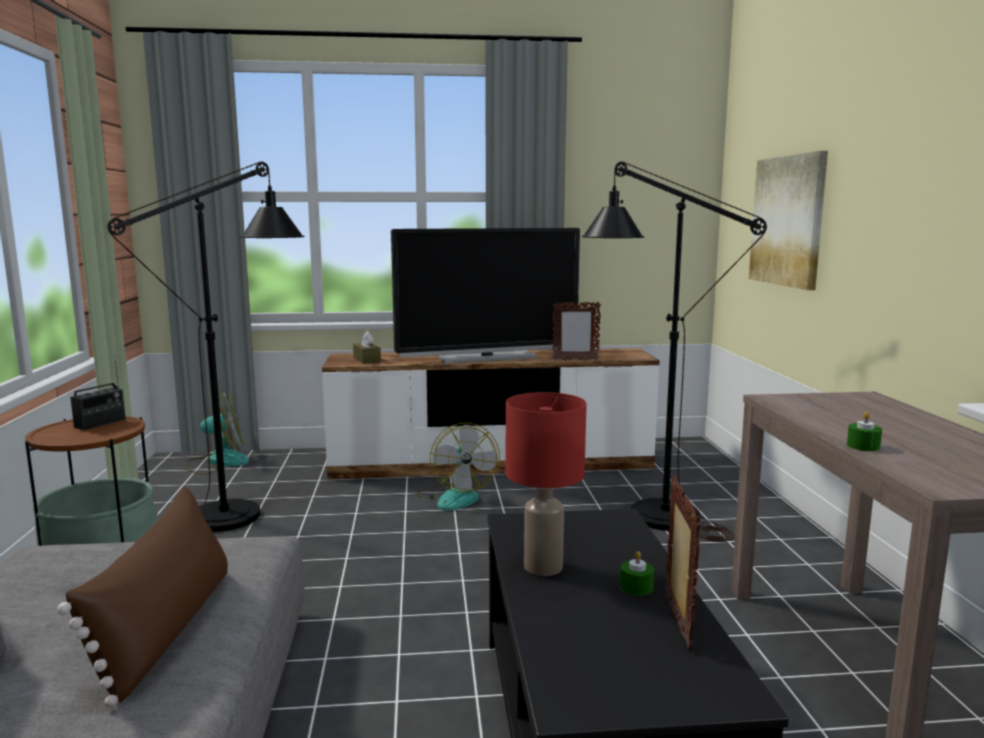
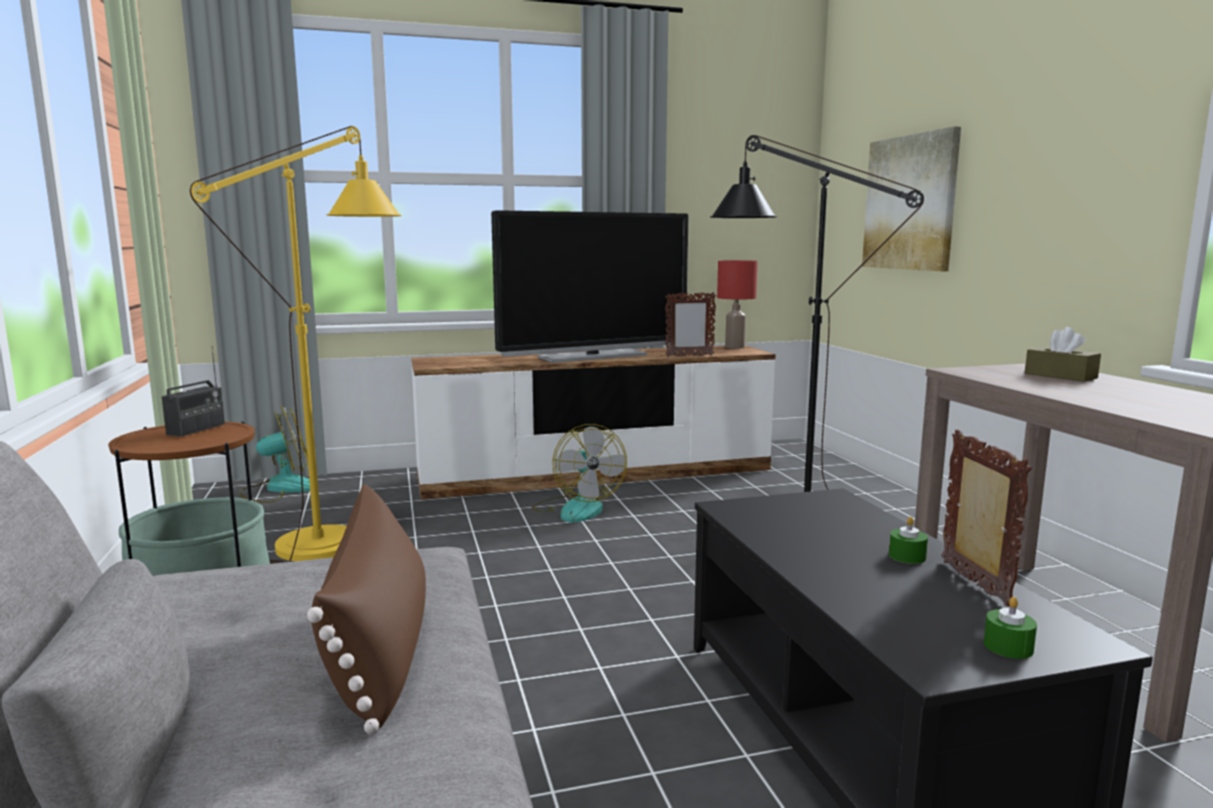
camera: 10 degrees left, 0 degrees up
(242, 511) = (337, 537): black floor lamp -> yellow floor lamp
(367, 360) = (460, 362): brown tissue box -> brown tissue box (1060, 376)
(542, 566) = (795, 545): red table lamp -> red table lamp (734, 347)
(863, 446) = (1095, 402): green candle -> green candle (1008, 647)

